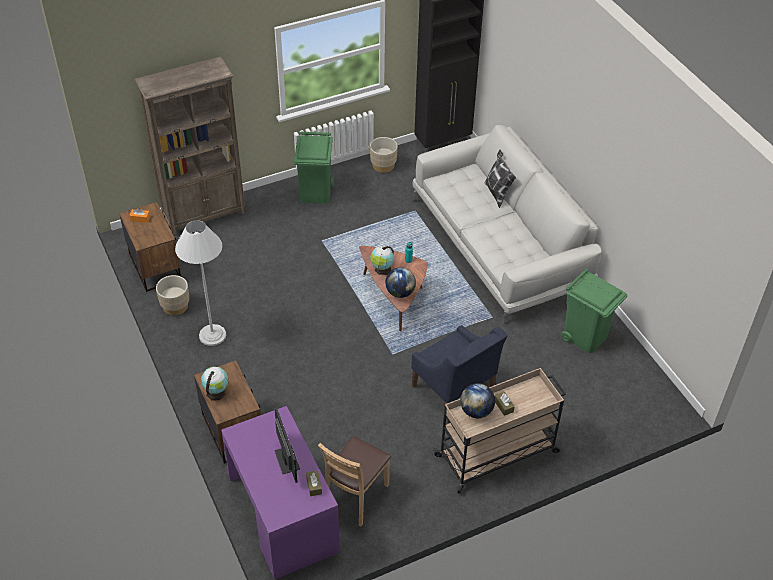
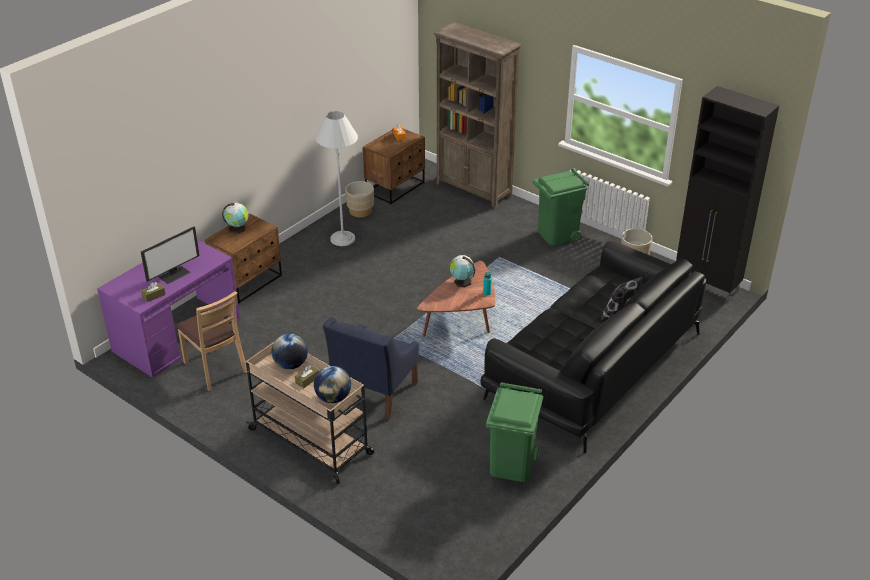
camera: 65 degrees right, 10 degrees down
(355, 496) = (215, 368): brown chair -> brown chair turned 135 degrees counterclockwise
(400, 292) = (440, 300): globe -> globe (333, 398)
(500, 245) = (593, 366): white sofa -> black sofa

